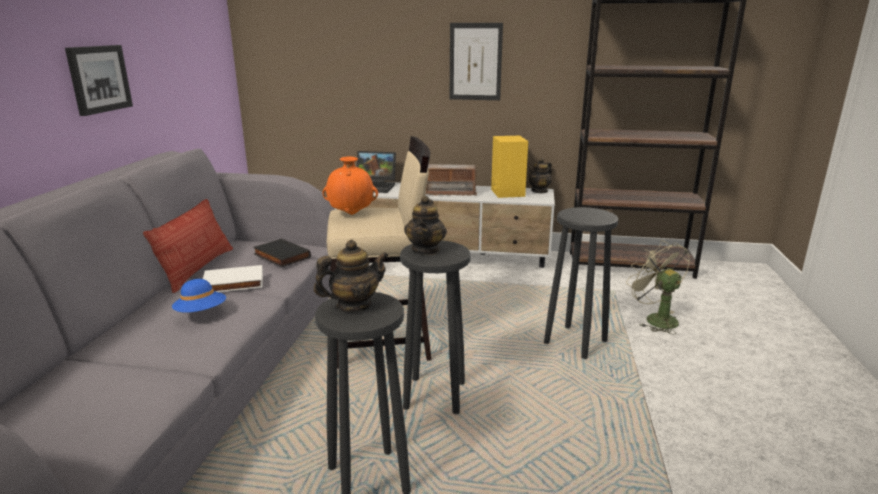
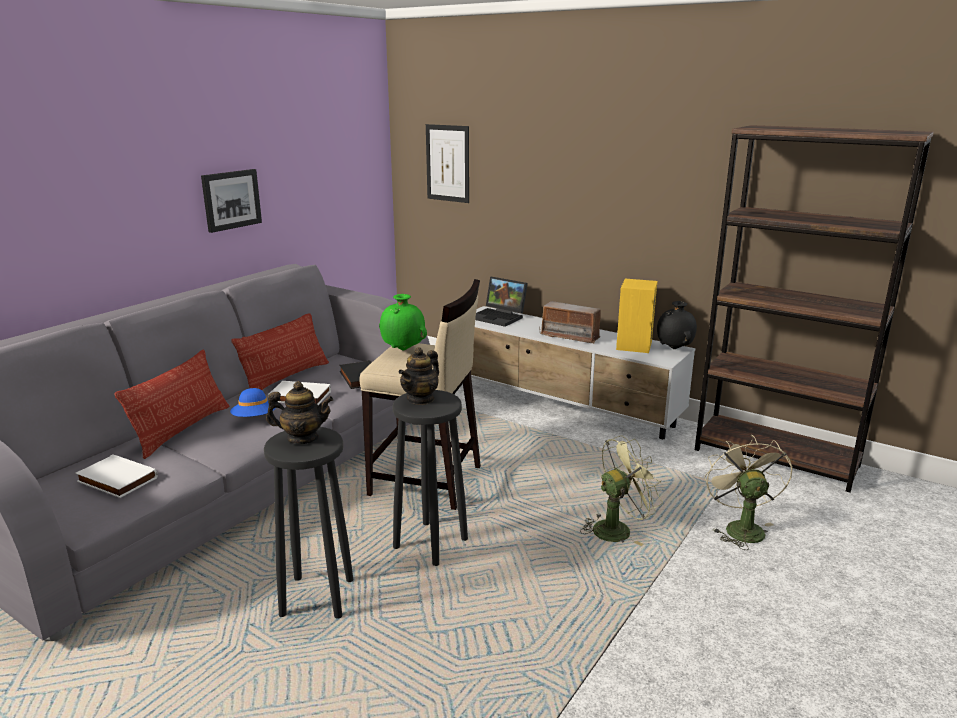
camera: 25 degrees right, 0 degrees up
(76, 416) = (115, 480): none -> white book
(118, 342) = (182, 429): none -> pillow
(351, 214) = (403, 349): orange vase -> green vase
(475, 62) = (617, 192): picture -> picture (447, 163)
(539, 191) = (674, 348): teapot -> black vase
(574, 342) = (618, 528): black stool -> green fan

